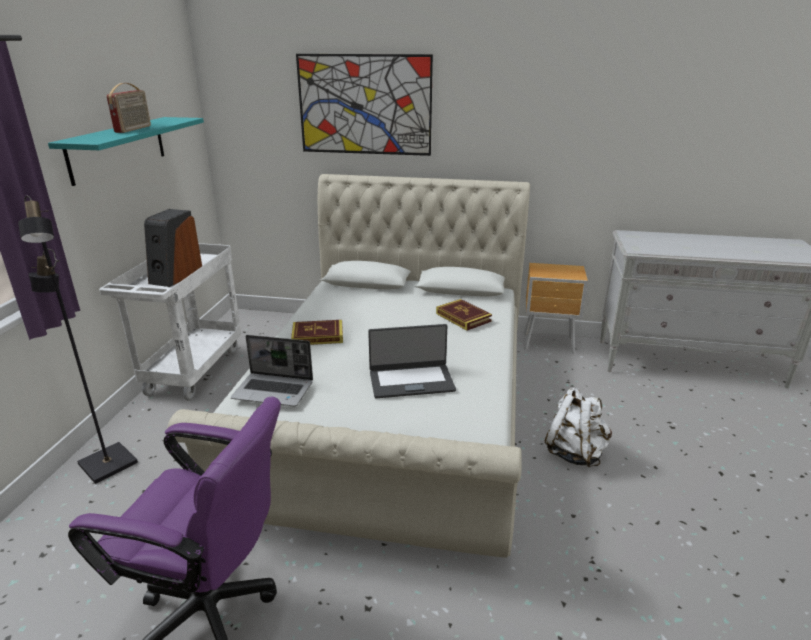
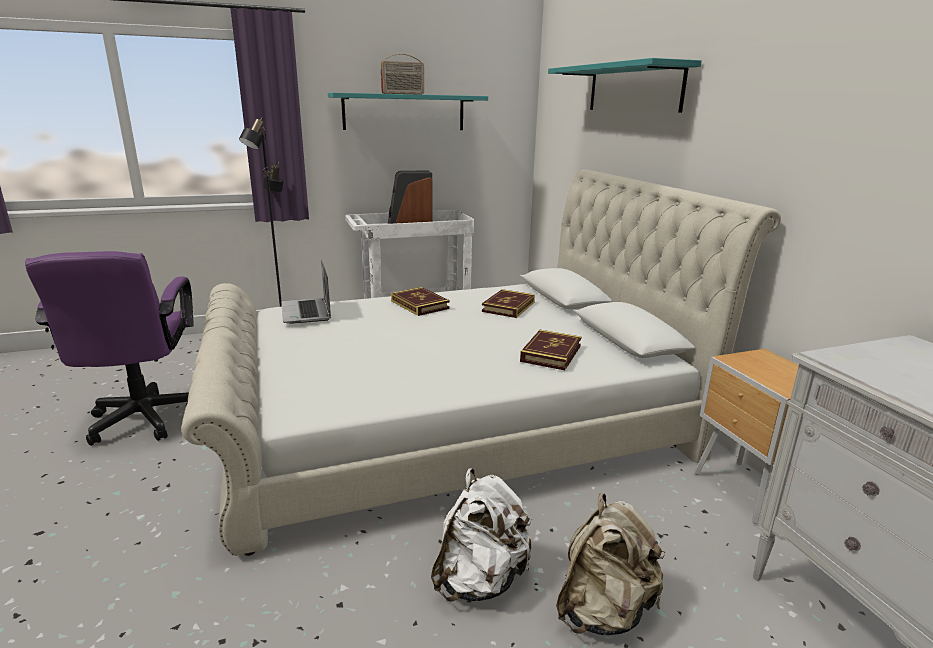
camera: 60 degrees right, 5 degrees down
(364, 105) = (633, 88): picture -> turquoise shelf
(364, 305) = (508, 307): none -> book
(411, 381) = (372, 357): laptop -> none
(613, 421) = (603, 610): none -> beige backpack

